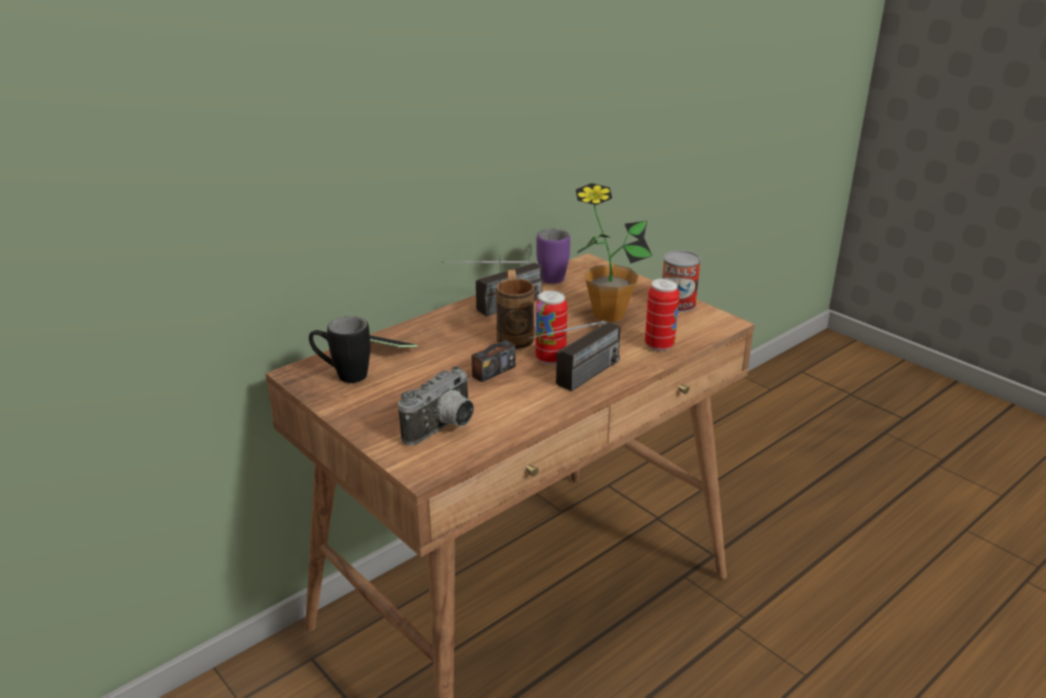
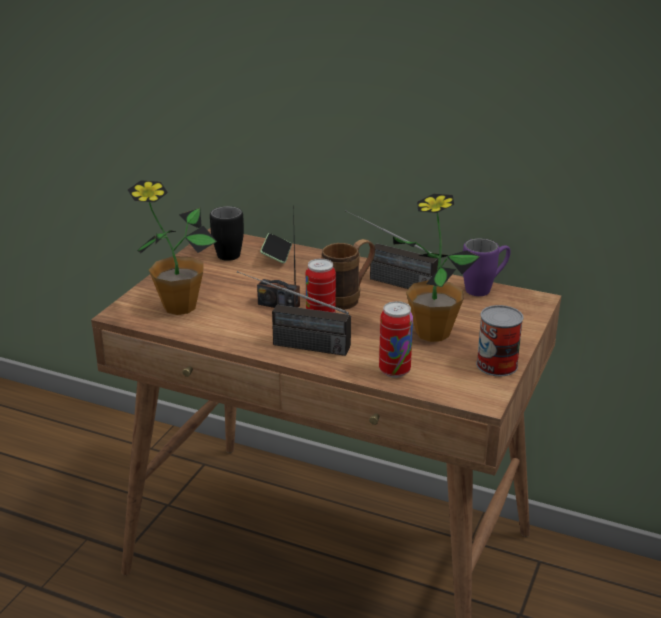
camera: 65 degrees right, 0 degrees up
(444, 428) = (179, 307): camera -> potted plant

